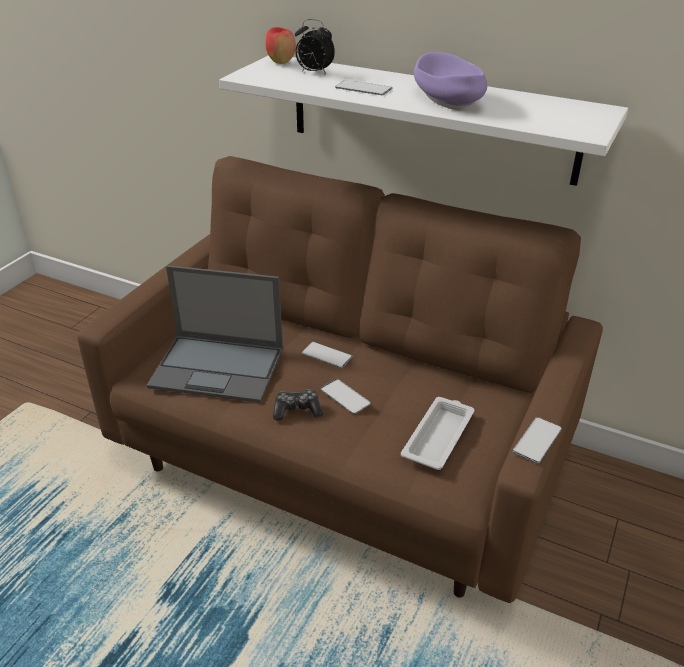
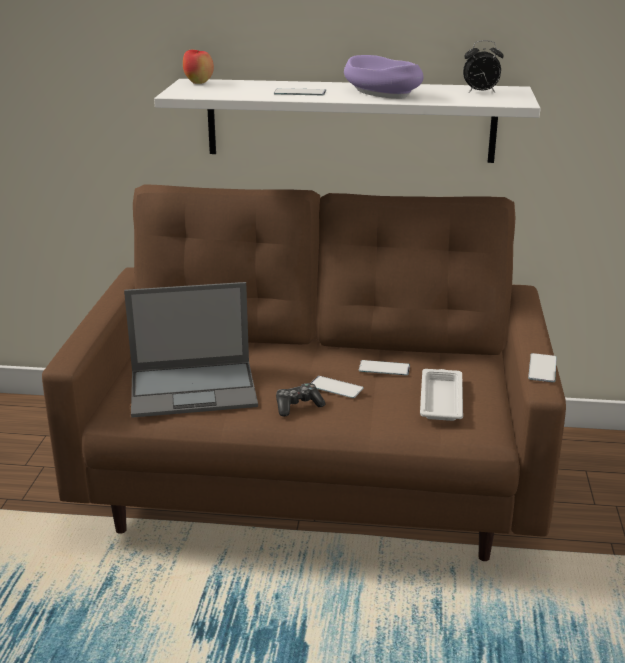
camera: 20 degrees left, 10 degrees down
(314, 72) = (239, 87): alarm clock -> alarm clock (480, 92)
(326, 355) = (295, 360): phone -> phone (384, 368)

